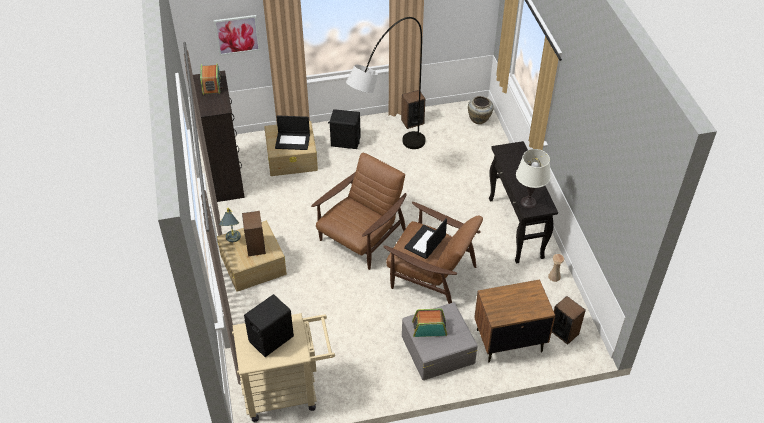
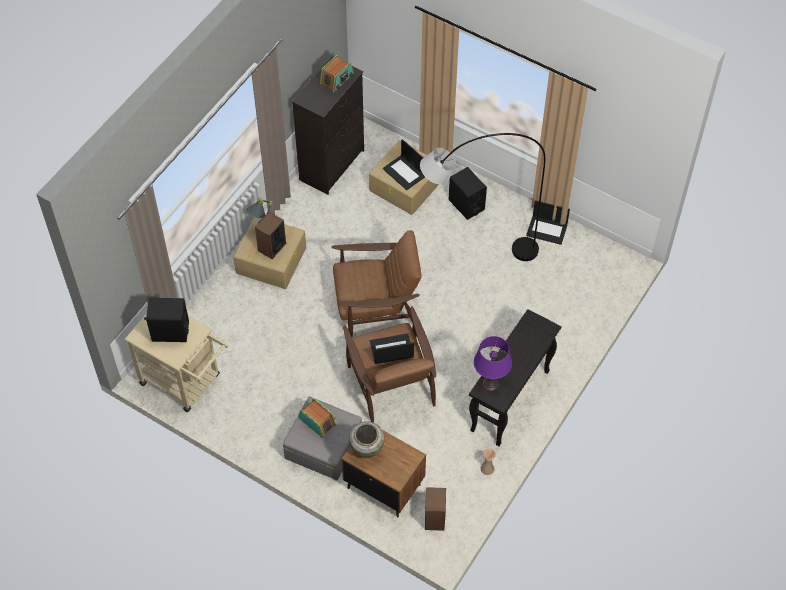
camera: 45 degrees right, 10 degrees up
(237, 35) = (400, 43): picture -> none
(412, 122) = (547, 229): speaker -> laptop
(479, 120) = (610, 274): beige vase -> beige vase (366, 449)
(528, 202) = (490, 383): white table lamp -> purple table lamp

